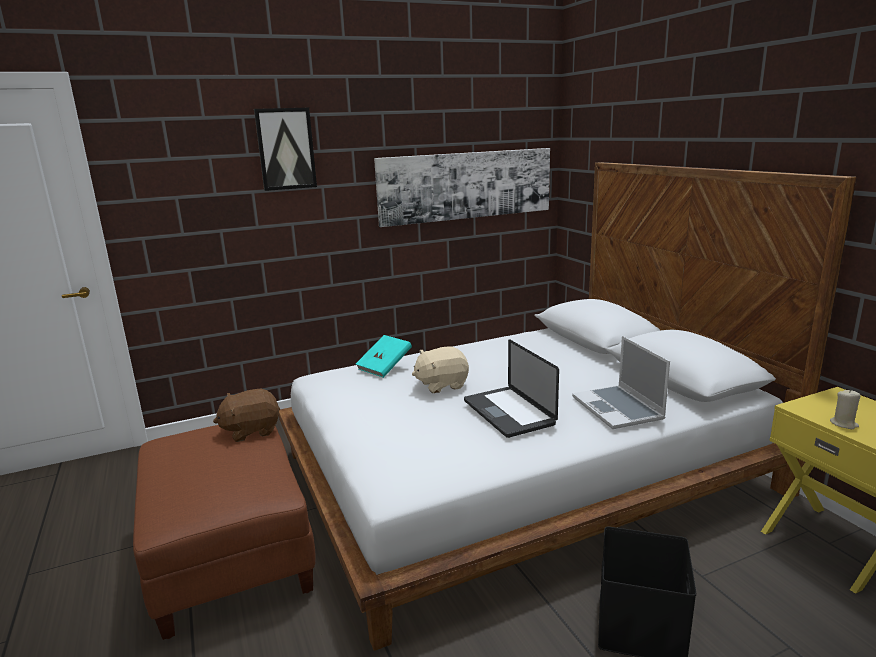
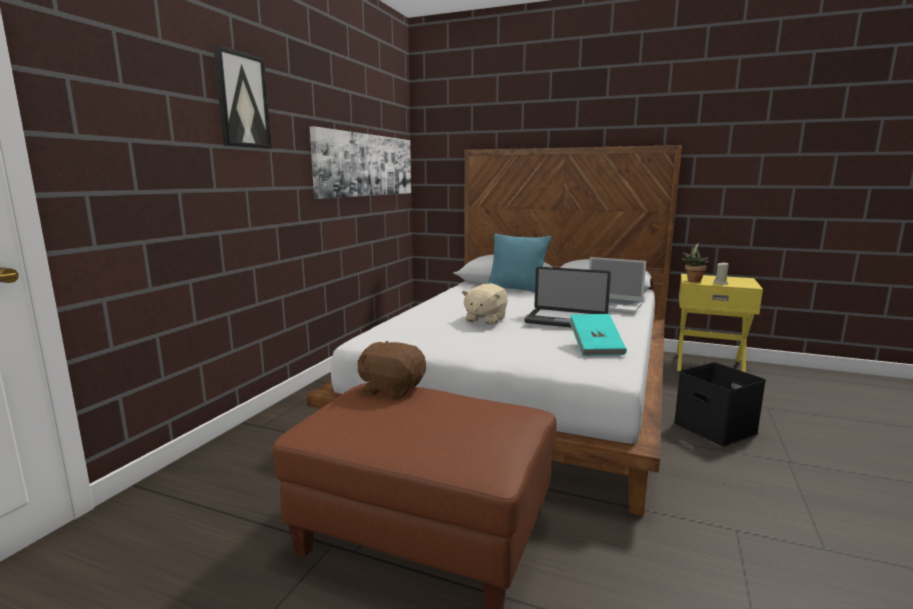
camera: 45 degrees left, 5 degrees down
(251, 431) = (392, 389): brown plush toy -> brown plush toy turned 90 degrees clockwise
(385, 367) = (415, 320): turquoise book -> turquoise book (596, 348)
(578, 353) = (516, 290): none -> turquoise pillow
(810, 405) = (693, 280): none -> potted plant

